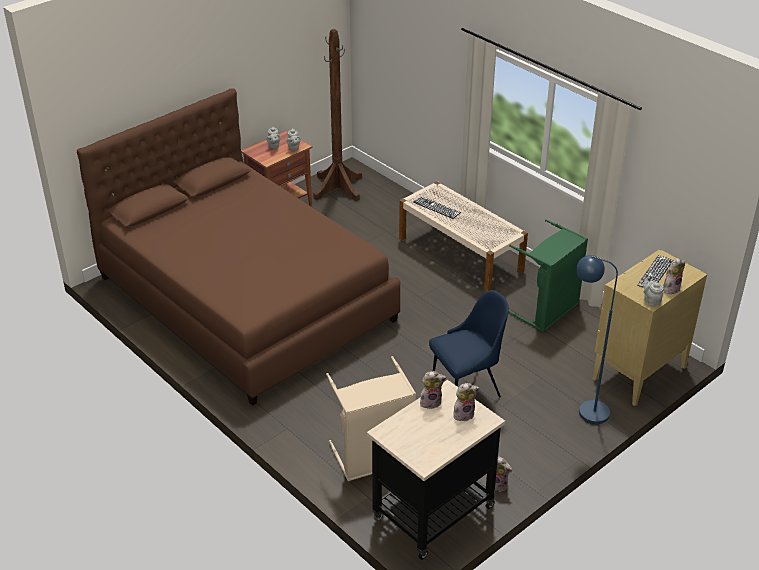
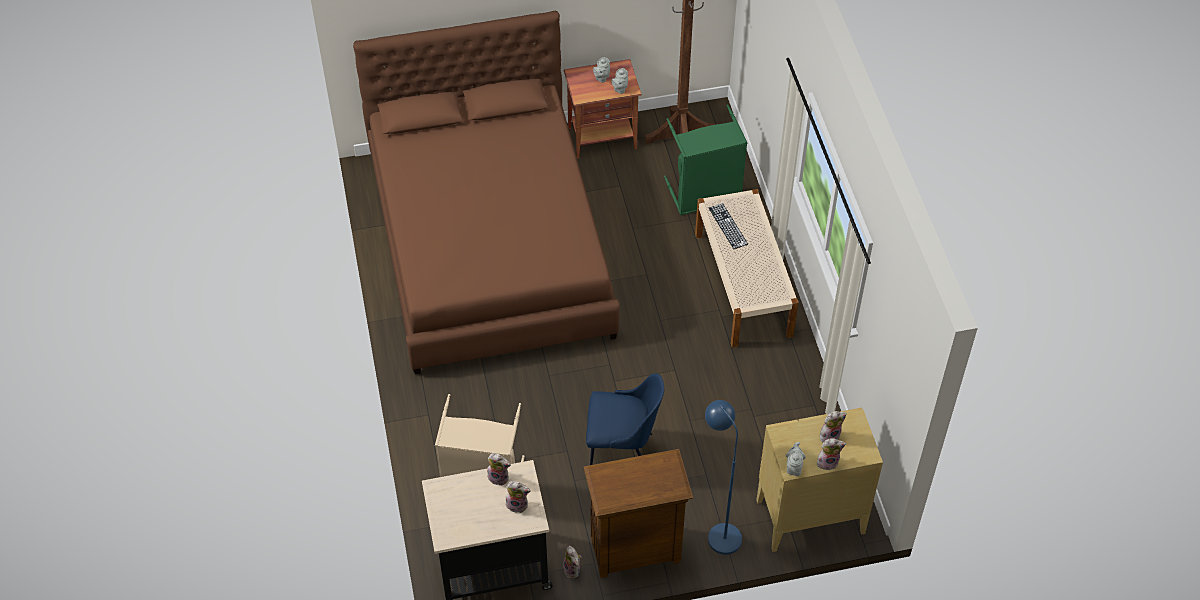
camera: 30 degrees right, 15 degrees up
(536, 451) = (634, 553): none -> brown cabinet
(547, 311) = (777, 398): green laundry basket -> green laundry basket (705, 195)
(655, 272) = (830, 435): keyboard -> plush toy

